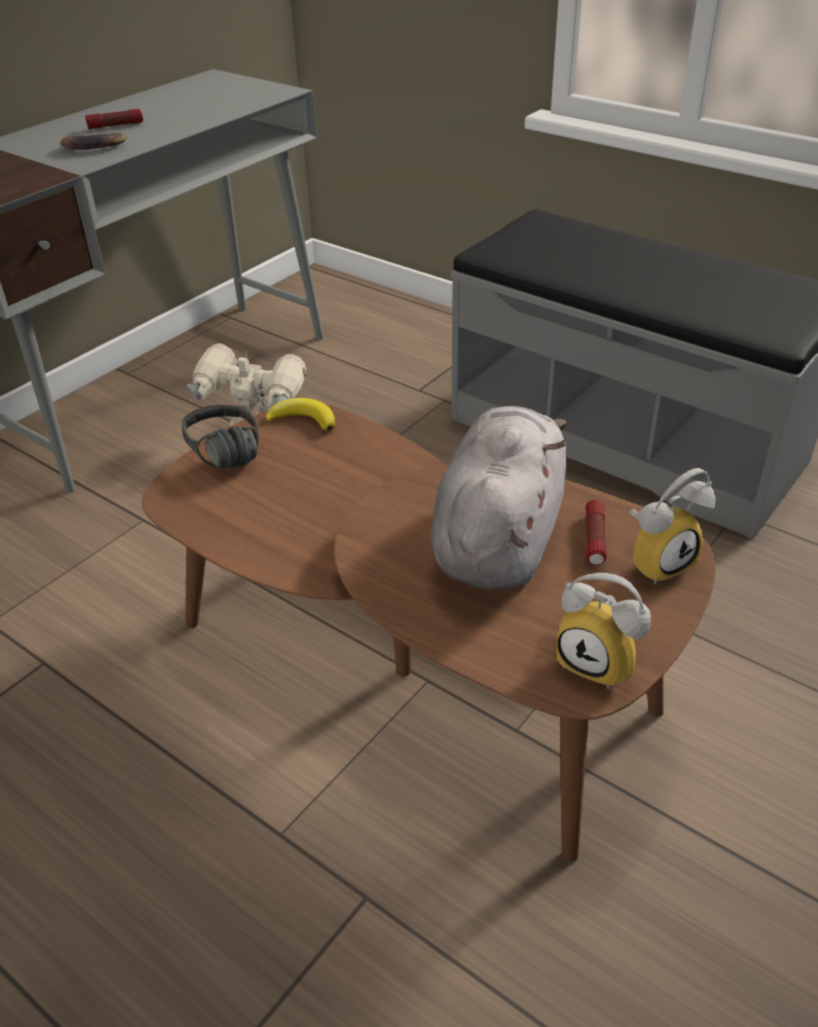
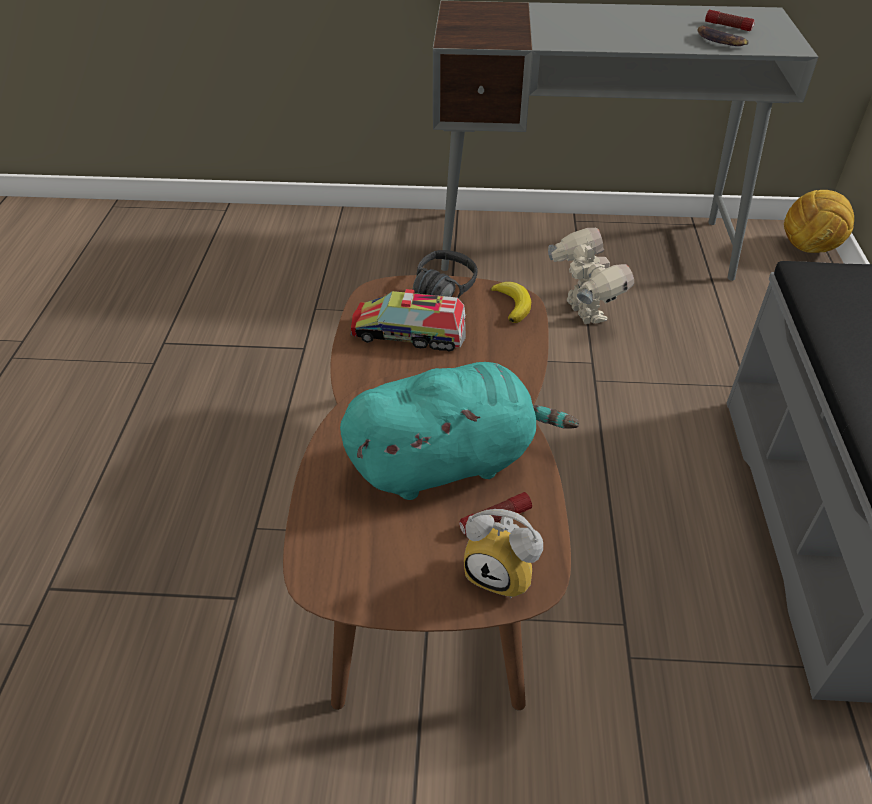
camera: 55 degrees right, 5 degrees up
(93, 147) = (578, 33): banana -> banana (719, 41)
(116, 126) = (622, 24): flashlight -> flashlight (728, 26)
(265, 501) = (408, 333): none -> toy truck
(337, 285) = (809, 248): none -> football
(499, 537) = (448, 461): grey plush toy -> turquoise plush toy
(601, 662) = (353, 581): alarm clock -> none

